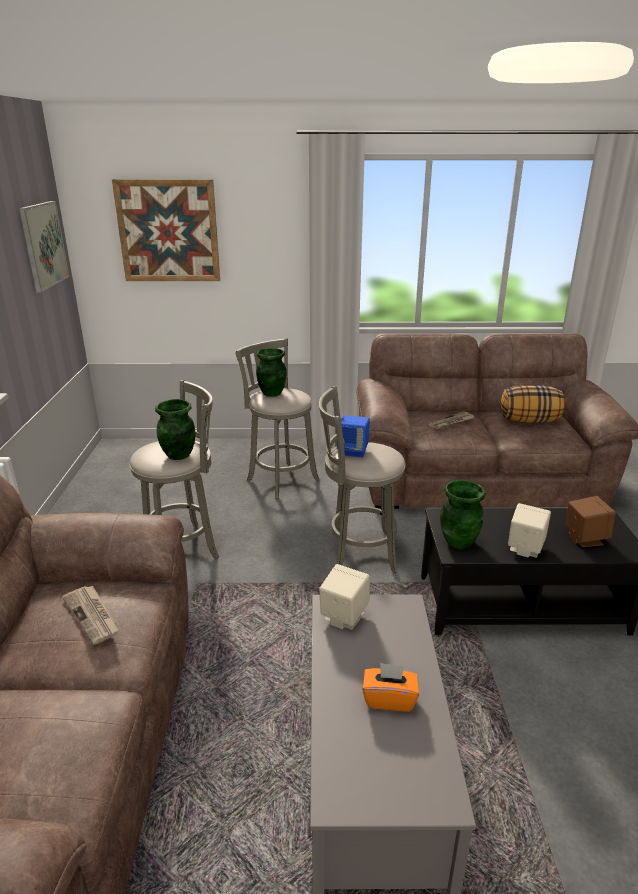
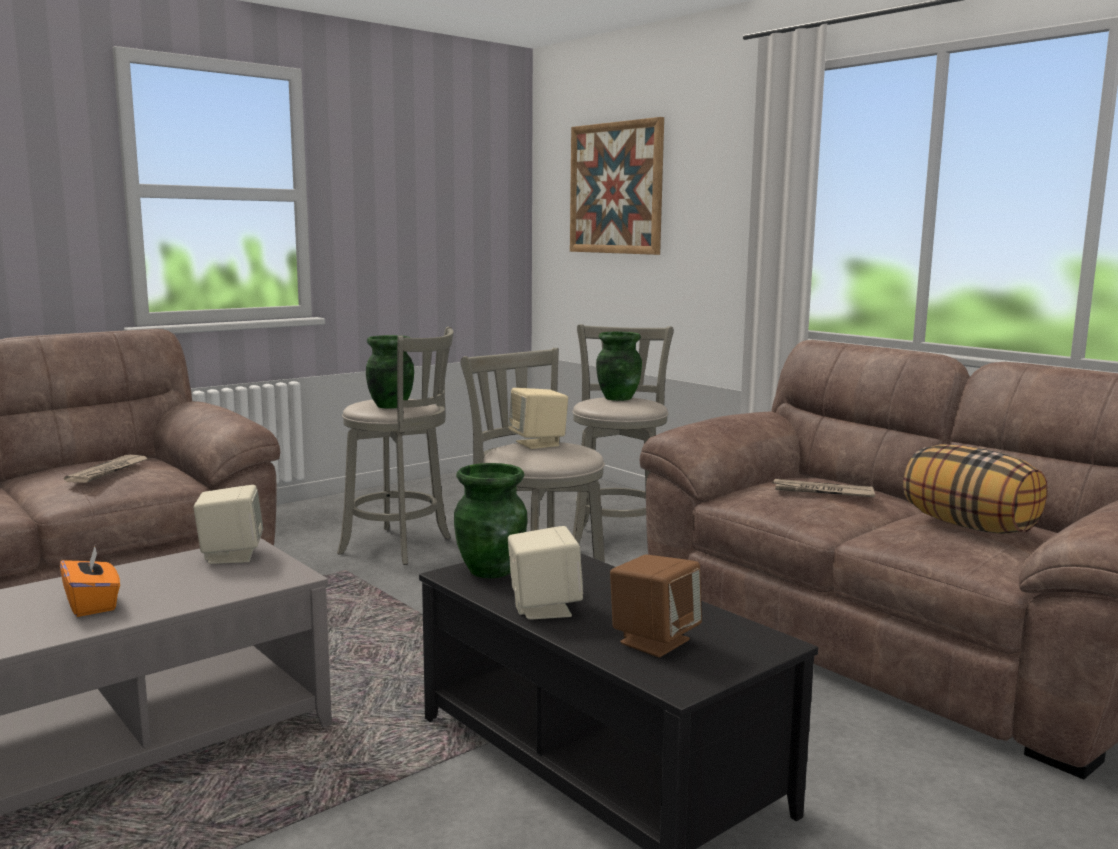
camera: 50 degrees right, 15 degrees down
(44, 245) = (475, 195): picture -> none
(353, 451) = (538, 444): blue speaker -> beige speaker

